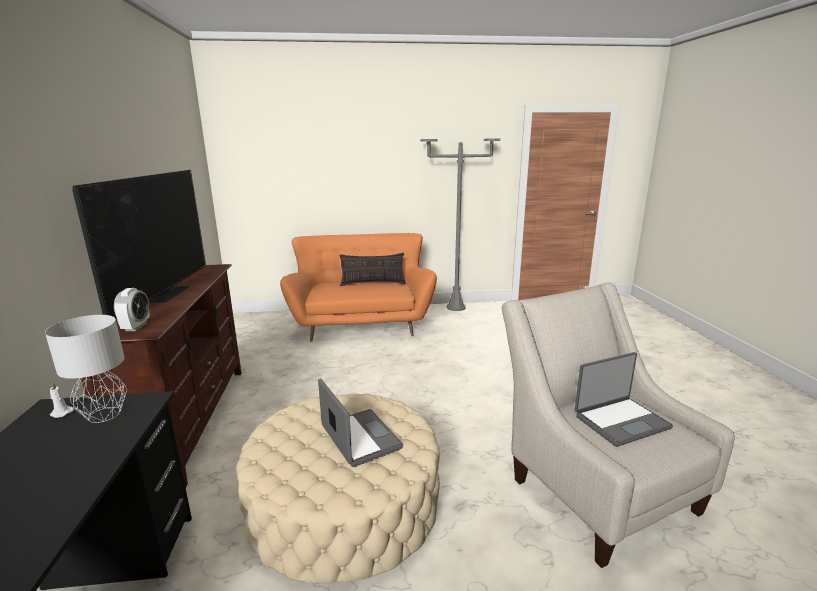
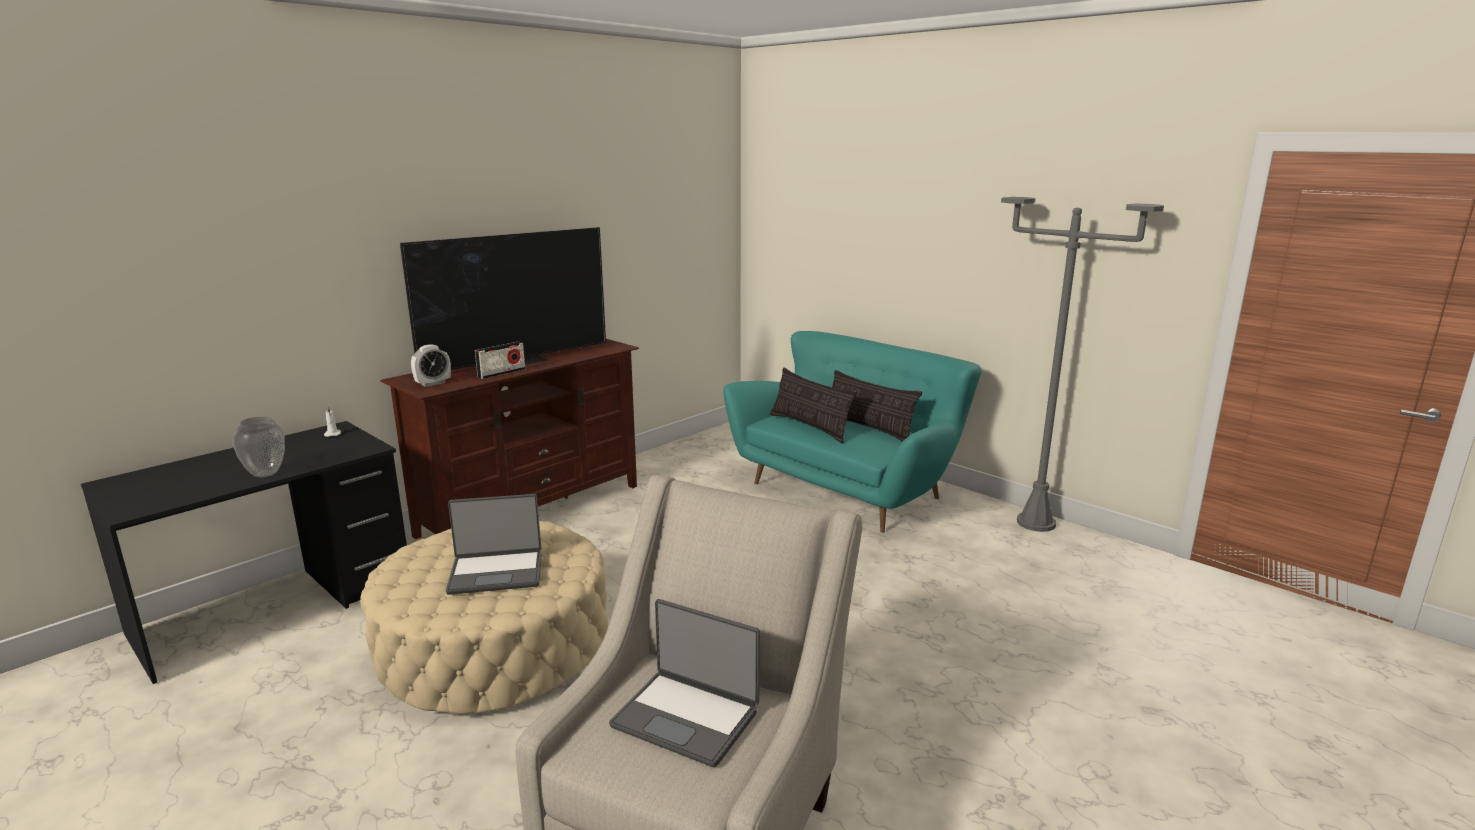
camera: 50 degrees right, 0 degrees up
(84, 473) = (265, 474): none -> vase
(103, 415) = (340, 445): grey table lamp -> none
(179, 303) = (501, 373): none -> radio
(344, 291) = (810, 427): none -> pillow
(359, 438) = (496, 573): laptop -> laptop turned 60 degrees clockwise
(362, 324) = (849, 489): orange sofa -> turquoise sofa

